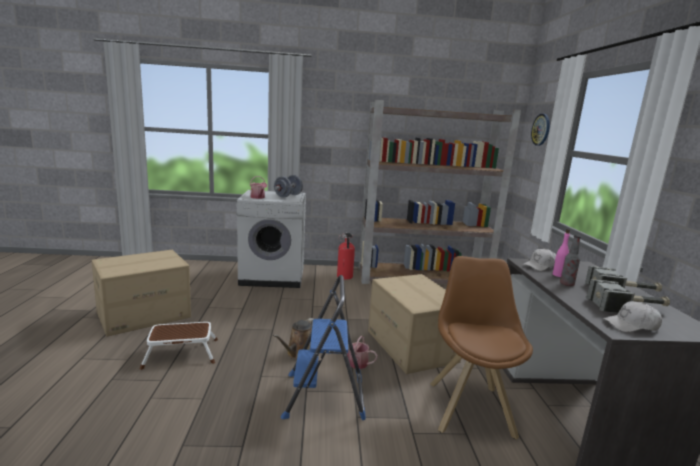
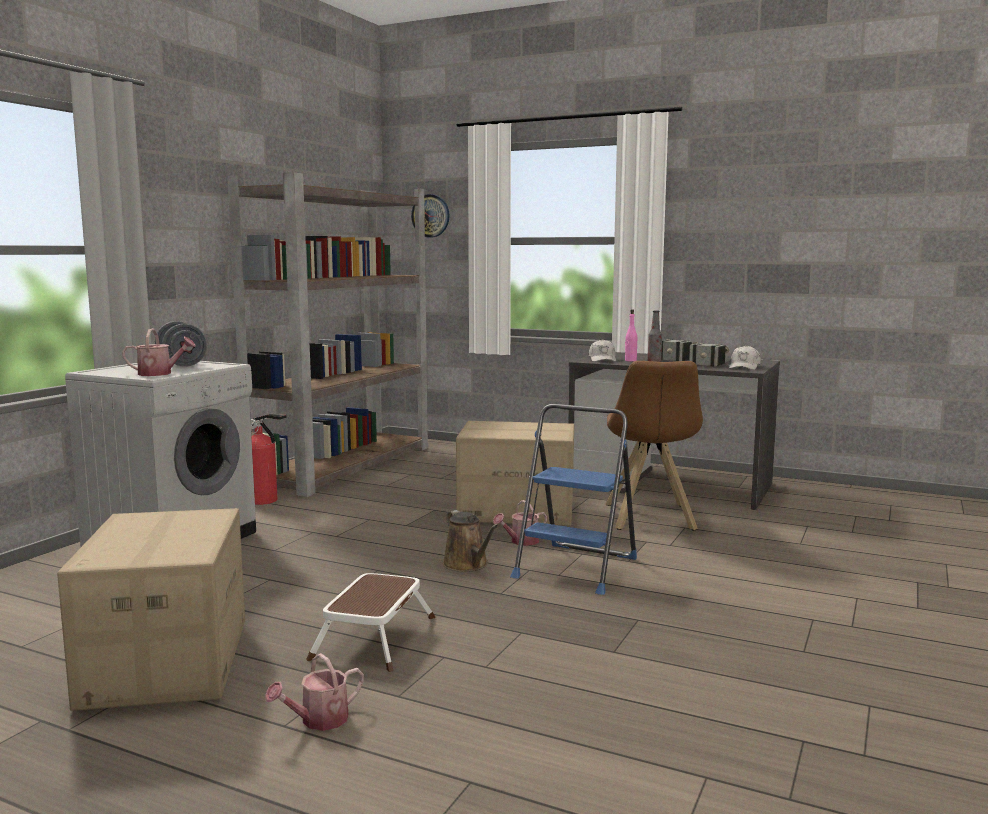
camera: 60 degrees left, 5 degrees down
(85, 365) = (318, 720): none -> watering can
(469, 408) = (650, 517): brown chair -> brown chair turned 120 degrees counterclockwise

